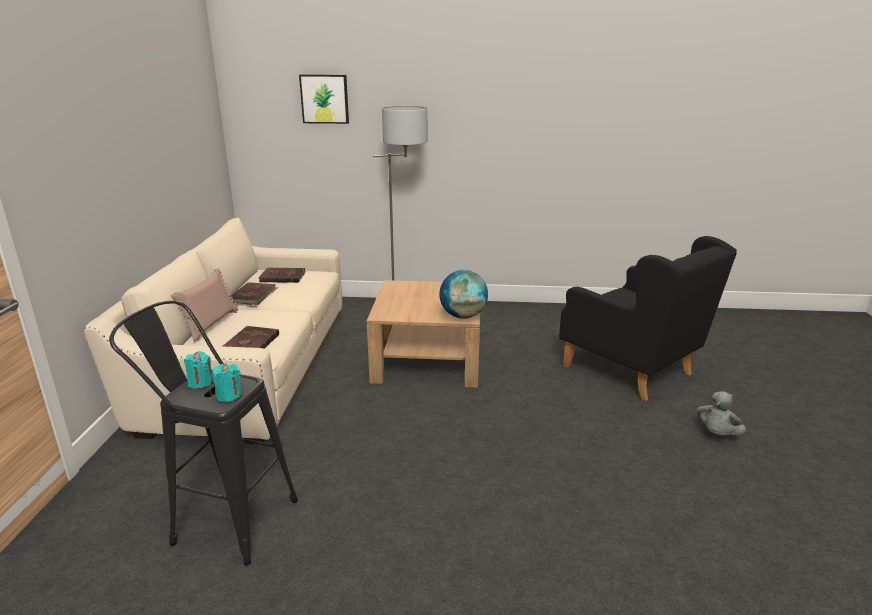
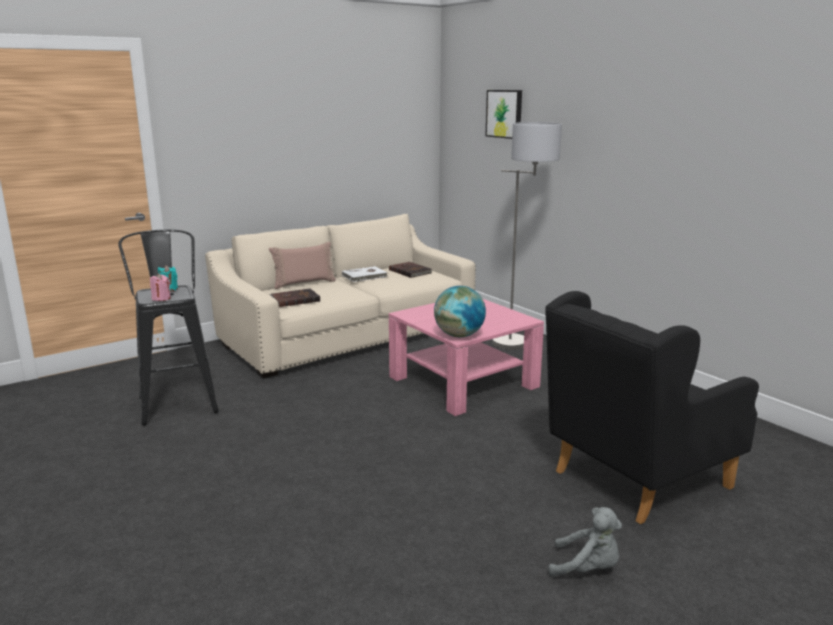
camera: 50 degrees right, 5 degrees down
(229, 395) = (161, 298): turquoise candle -> pink candle
(253, 295) = (365, 276): brown book -> white book
(428, 359) = (463, 382): brown coffee table -> pink coffee table
(633, 370) = (634, 479): black armchair -> black armchair turned 45 degrees clockwise
(717, 434) = (587, 569): grey plush toy -> grey plush toy turned 150 degrees counterclockwise

